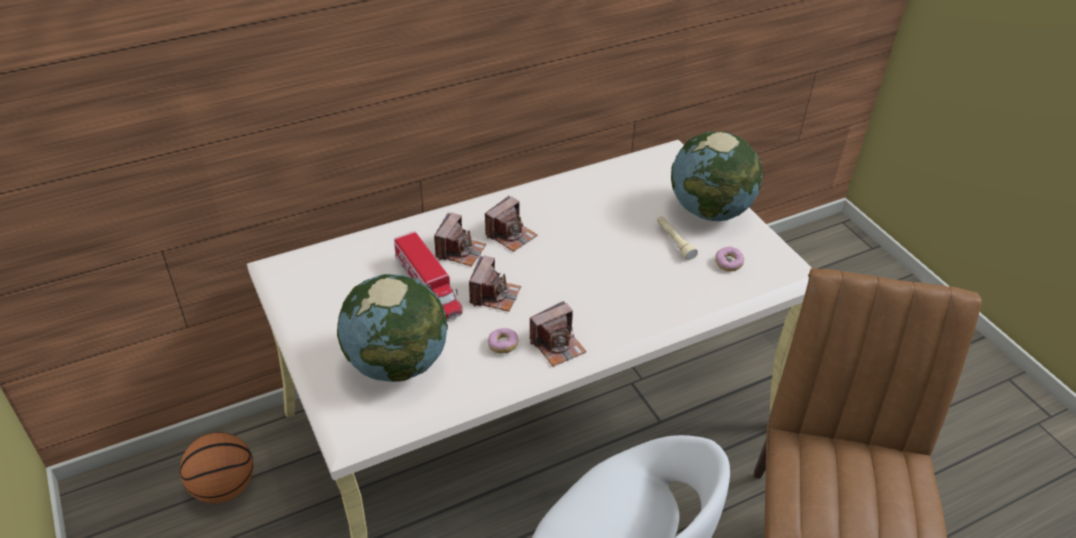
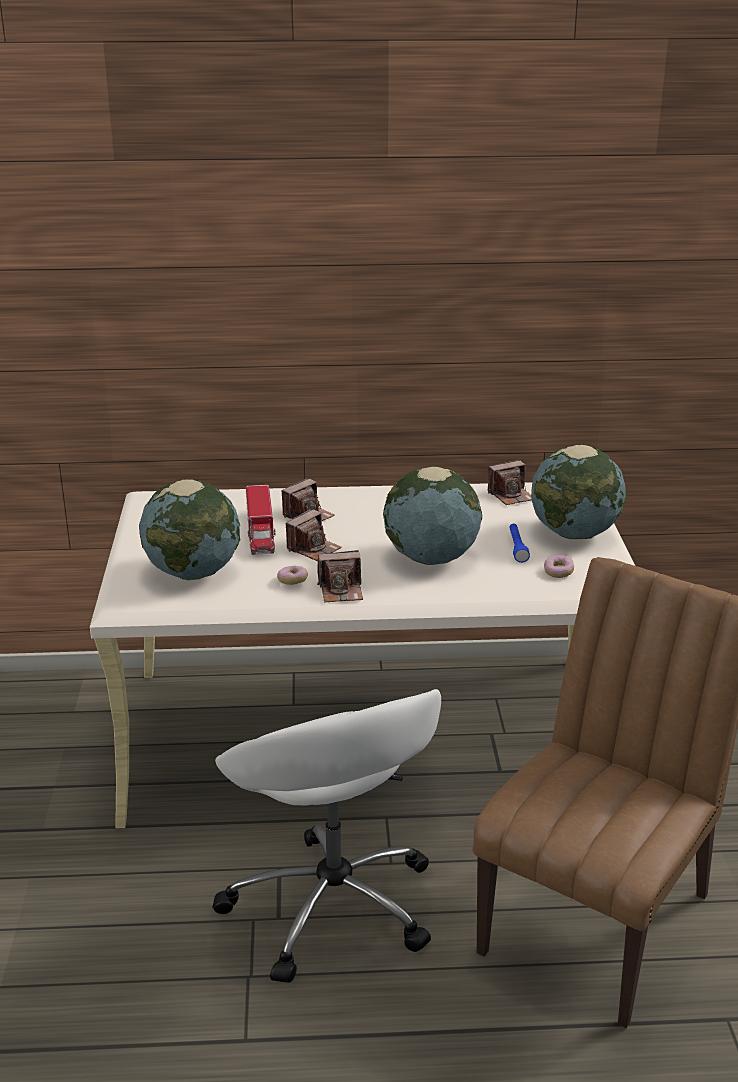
camera: 25 degrees right, 15 degrees down
(224, 487) = (60, 712): basketball -> none
(511, 235) = (363, 514): camera -> camera (511, 495)
(609, 277) = (430, 558): none -> globe
(674, 242) = (517, 548): beige flashlight -> blue flashlight

